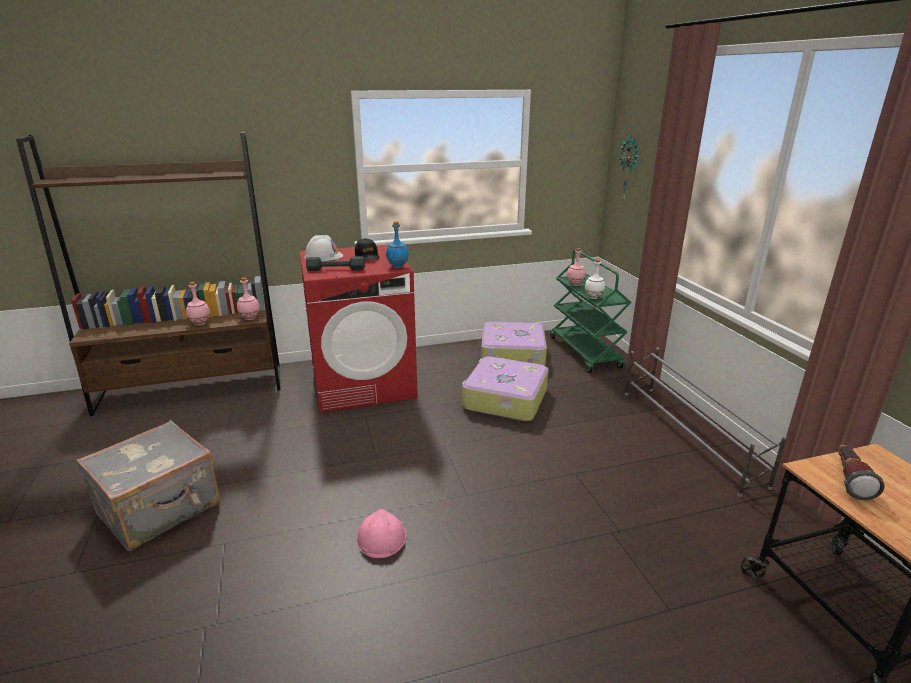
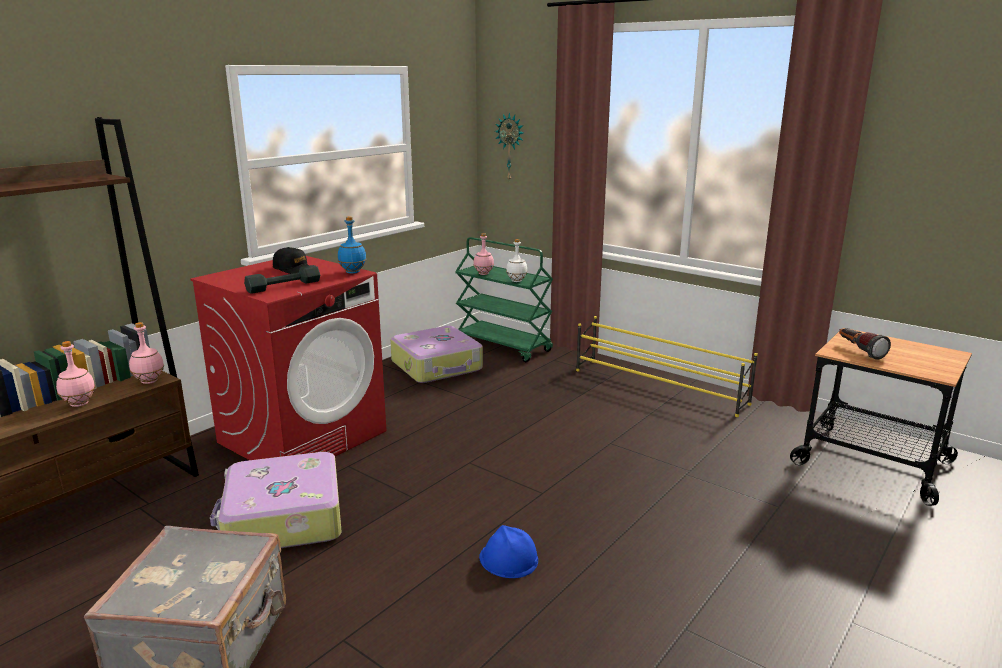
camera: 35 degrees left, 5 degrees down
(323, 256) = (237, 278): white hard hat -> none
(381, 538) = (508, 559): pink hard hat -> blue hard hat
(504, 399) = (476, 405): suitcase -> suitcase (282, 519)
(688, 436) = (659, 387): grey shoe rack -> yellow shoe rack

